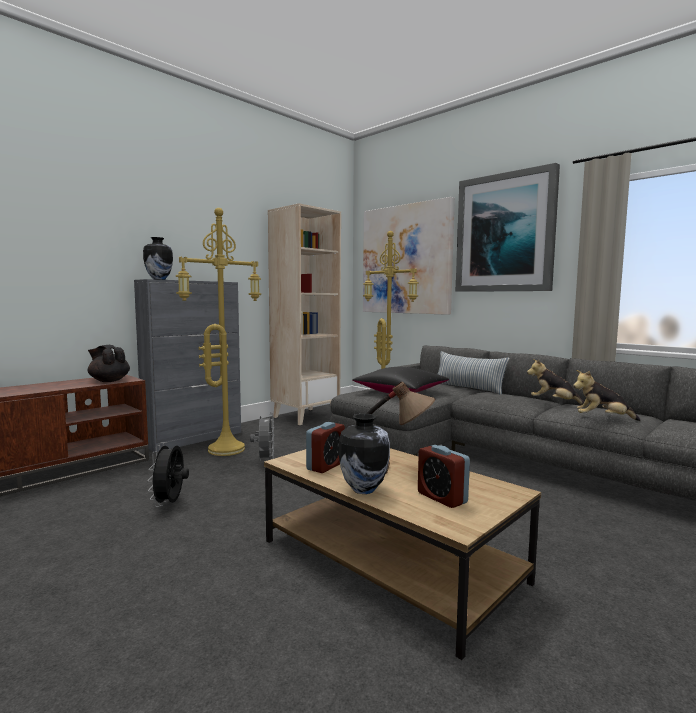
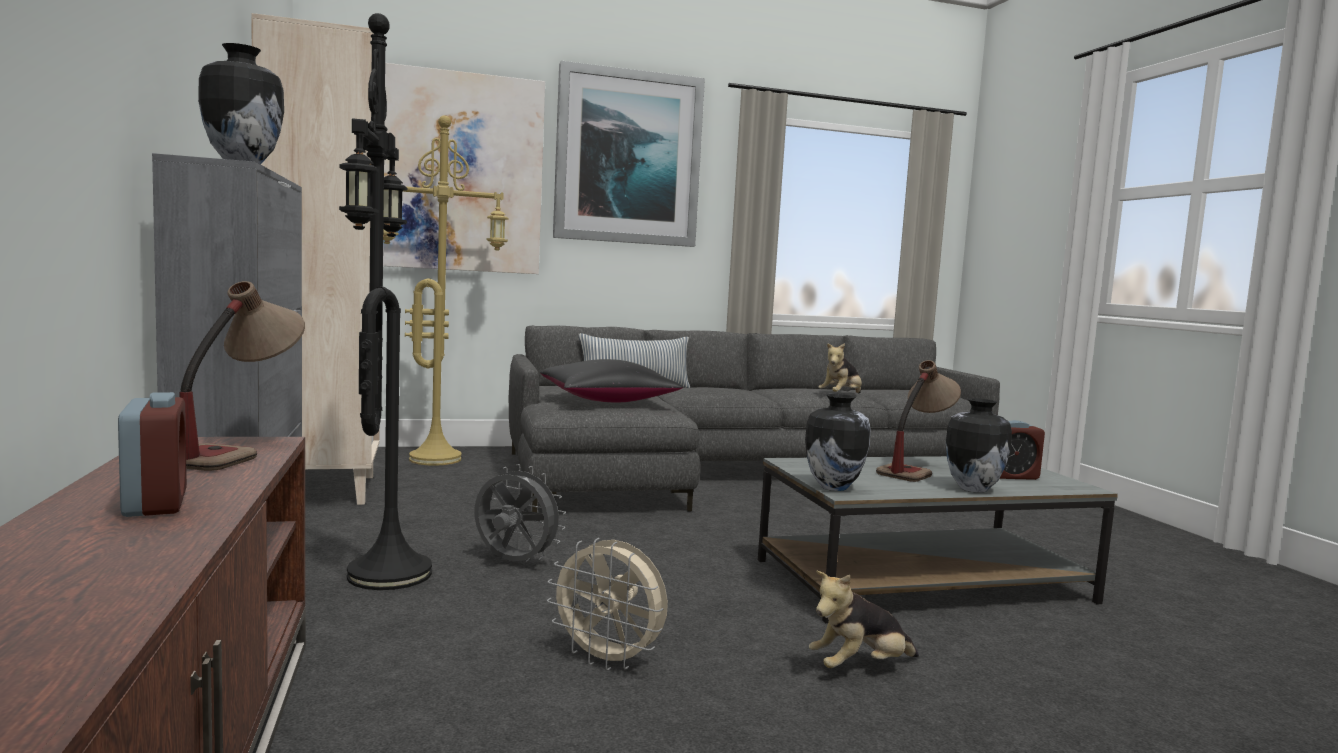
camera: 60 degrees left, 0 degrees up
(109, 381) = (236, 452): black teapot -> table lamp
(170, 503) = (608, 661): black fan -> beige fan
(226, 449) = (384, 573): yellow floor lamp -> black floor lamp
(297, 457) = (833, 487): none -> vase
(325, 466) = (882, 485): alarm clock -> alarm clock (155, 503)
(391, 561) = (924, 580): brown coffee table -> grey coffee table
(554, 403) = (766, 388): plush toy -> plush toy (860, 667)

